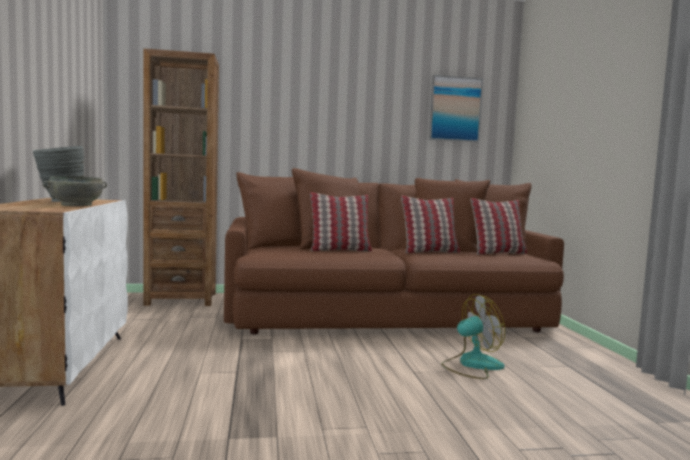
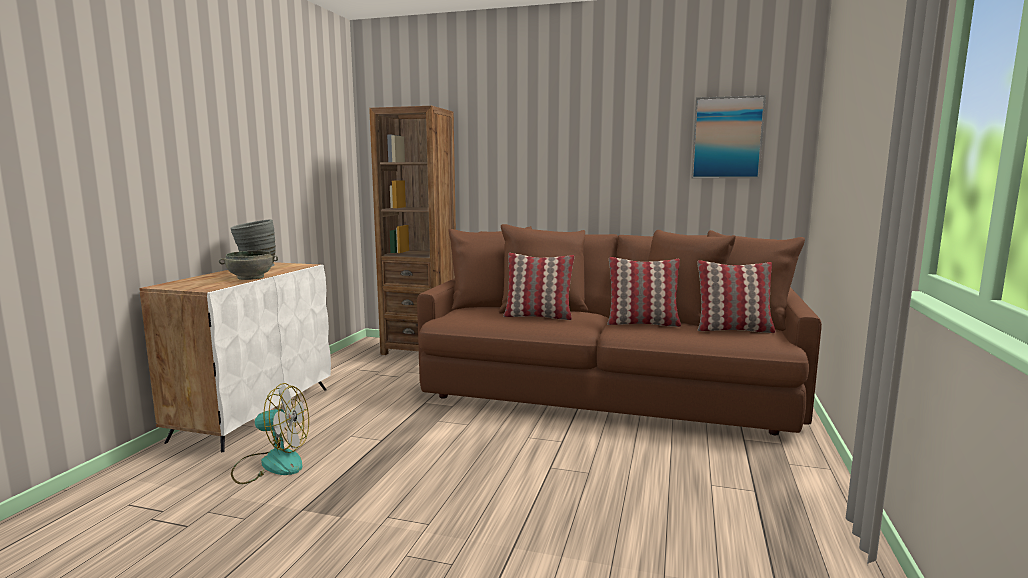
camera: 25 degrees right, 5 degrees up
(472, 365) = (628, 469): fan -> fan (271, 464)

